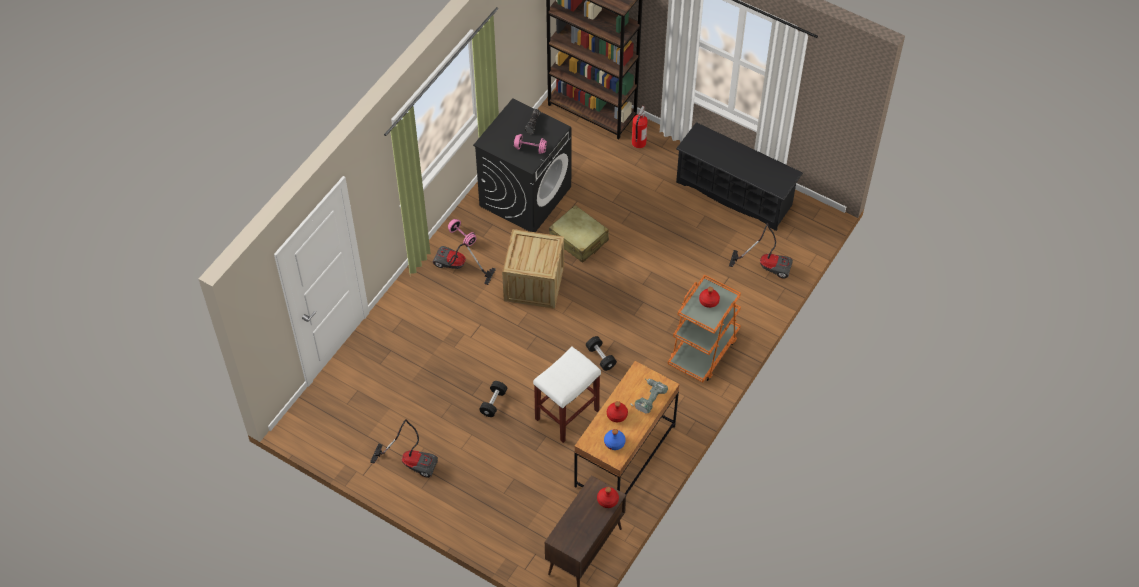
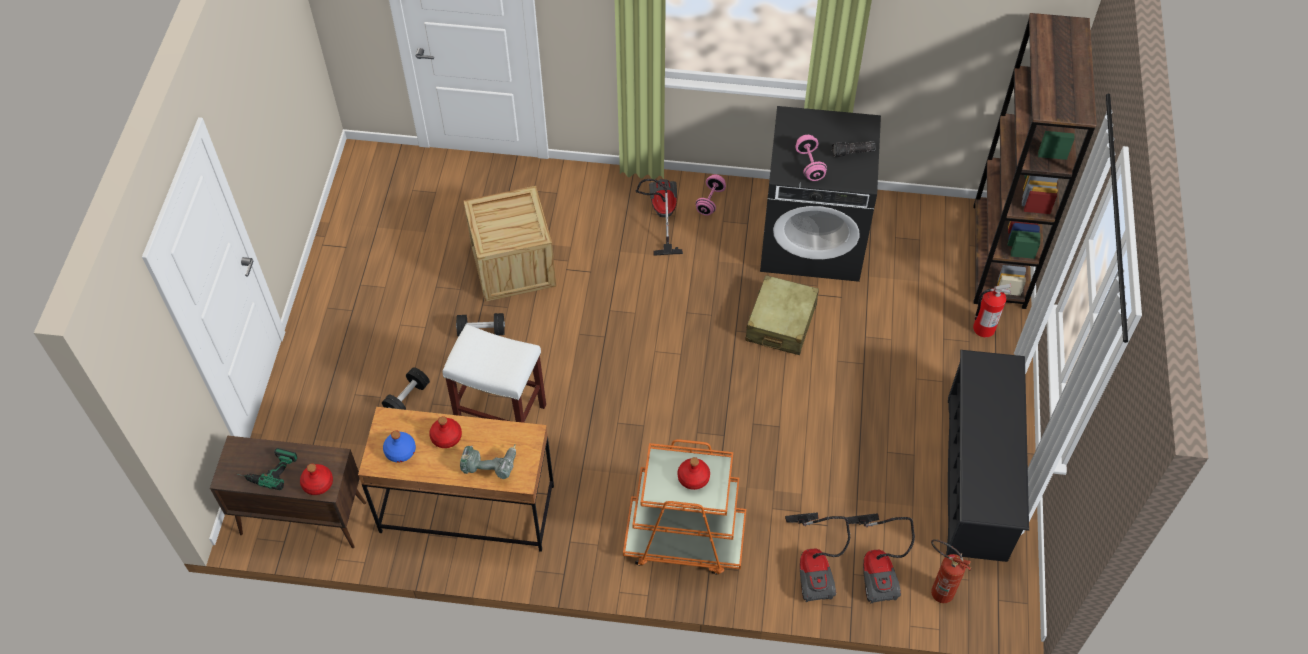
camera: 65 degrees right, 0 degrees up
(411, 461) = (360, 282): vacuum cleaner -> vacuum cleaner (815, 566)
(534, 283) = (683, 302): crate -> crate (513, 265)
(582, 525) = (267, 469): none -> power drill
(601, 357) = (608, 420): black dumbbell -> black dumbbell (407, 398)
(793, 244) = (937, 590): none -> fire extinguisher

